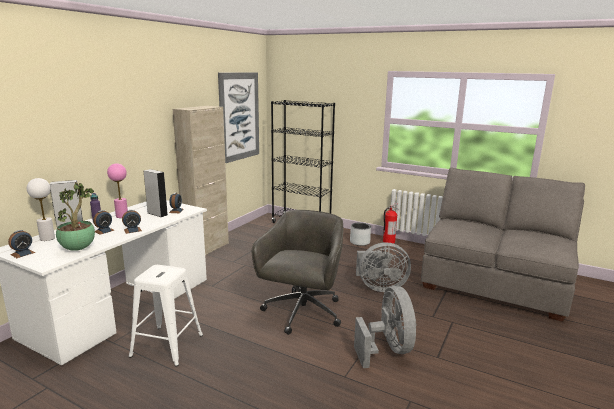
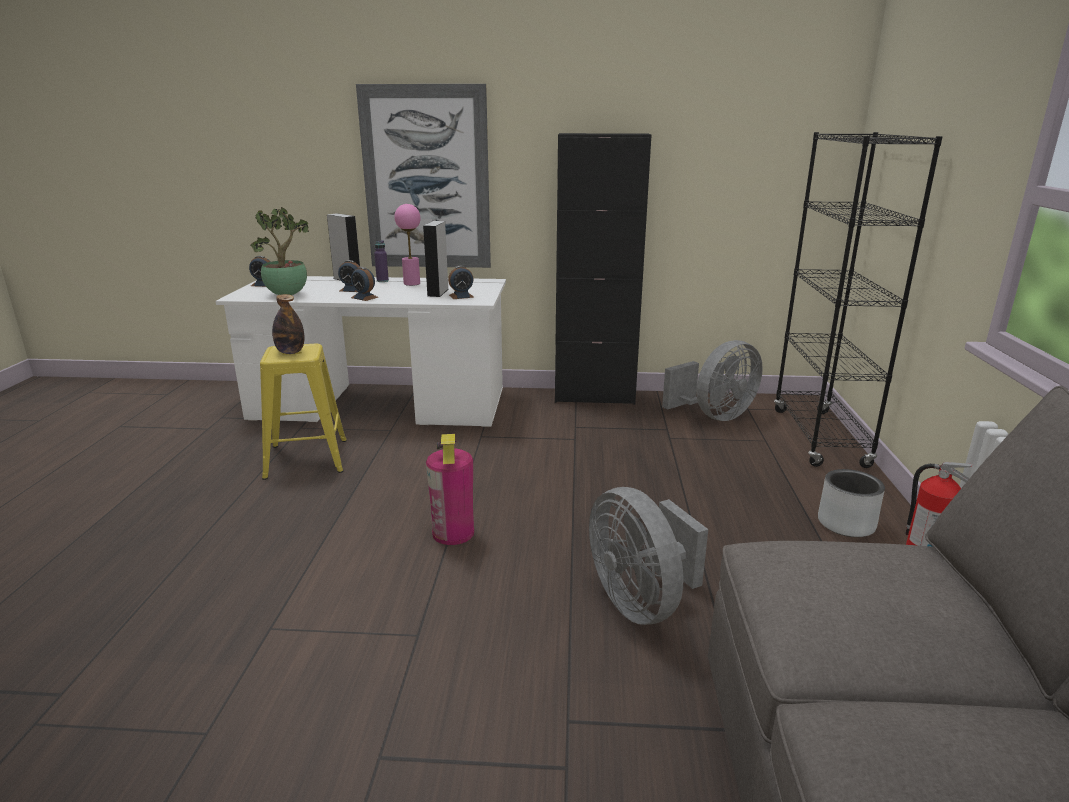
camera: 65 degrees right, 5 degrees up
(47, 238) = (311, 280): white table lamp -> none
(159, 274) = (290, 352): none -> bottle
(167, 346) = (305, 459): white stool -> yellow stool
(207, 249) = (594, 397): beige cabinet -> black cabinet
(239, 116) = (750, 165): picture -> picture (426, 179)
(302, 313) = (453, 533): grey office chair -> fire extinguisher
(387, 349) = (377, 666): grey fan -> grey fan (715, 416)

